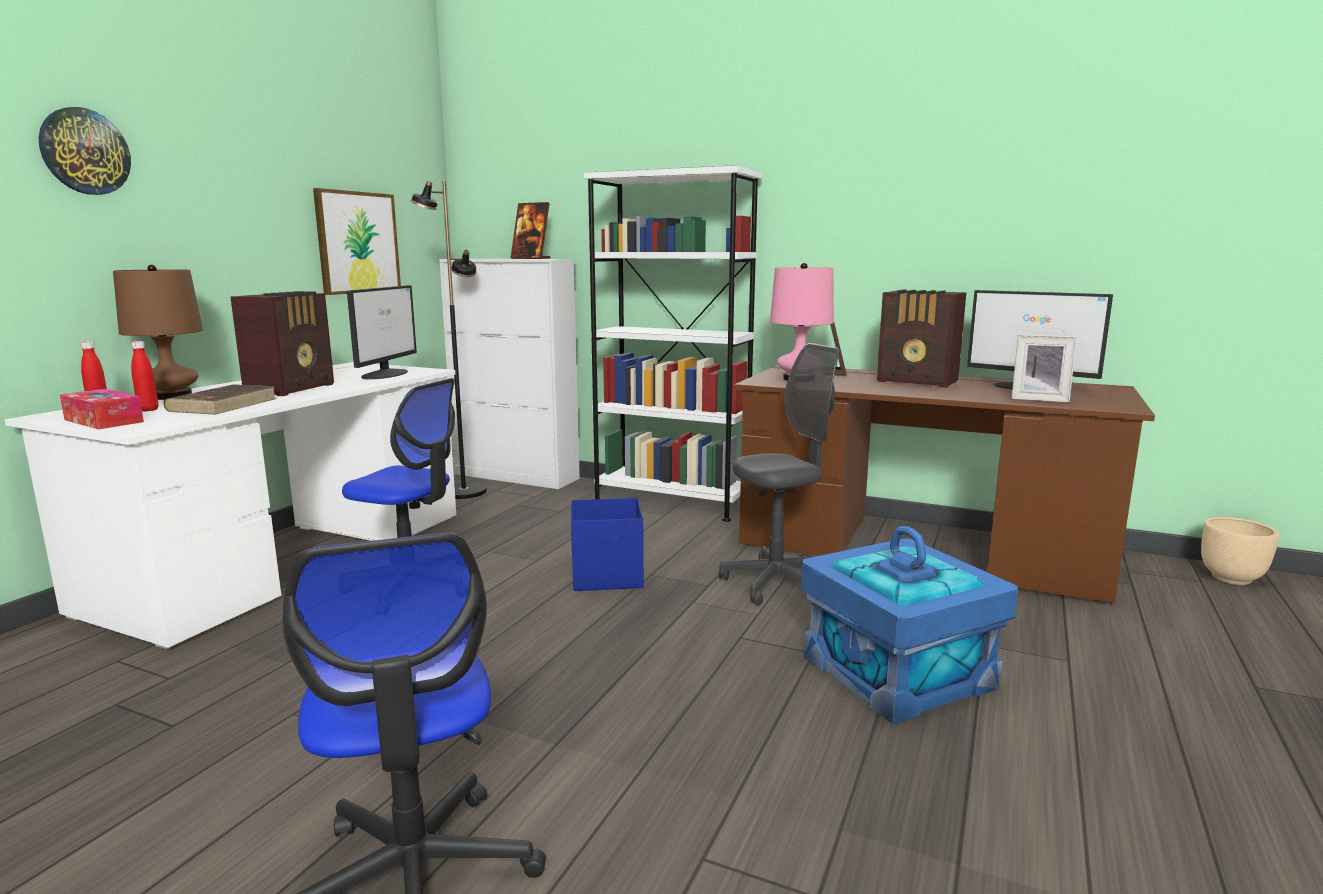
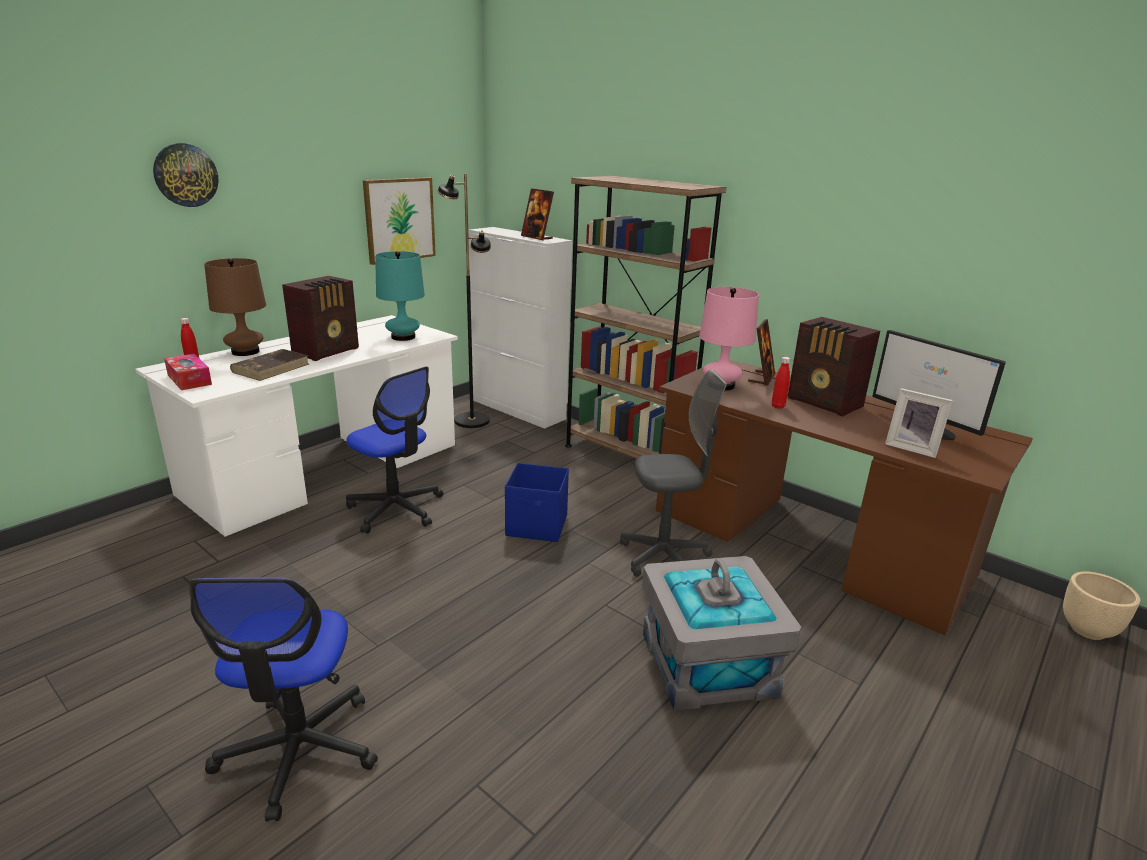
camera: 15 degrees right, 10 degrees up
(148, 410) = (222, 369): red bottle -> red bottle (778, 406)
(386, 374) = (403, 337): monitor -> turquoise table lamp
(671, 502) = (626, 456): white bookcase -> brown bookcase
(898, 672) = (708, 664): blue storage box -> grey storage box

